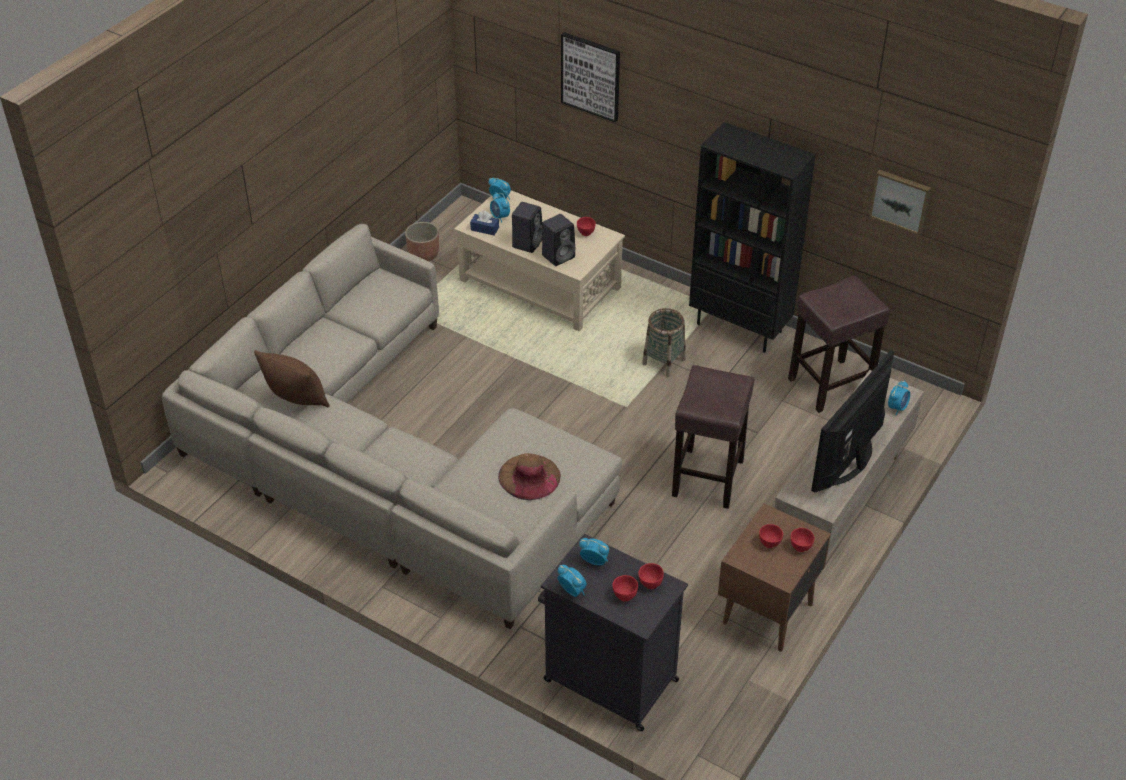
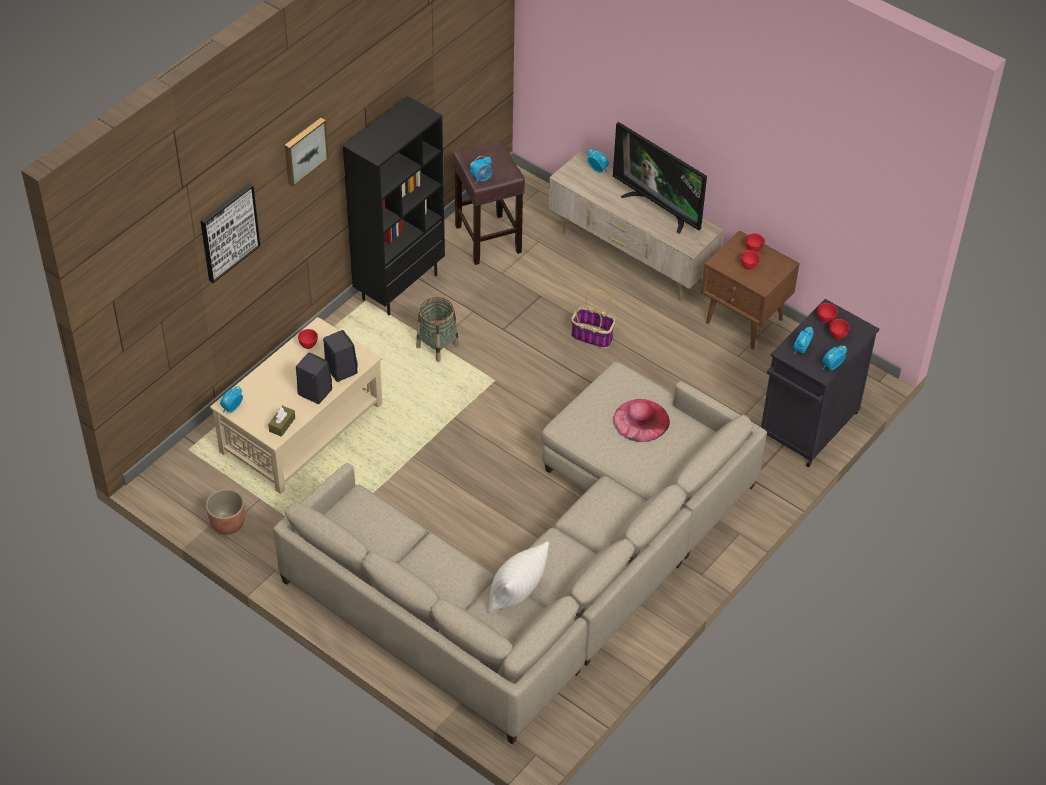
camera: 85 degrees left, 5 degrees up
(296, 400) = (516, 595): brown pillow -> white pillow
(484, 229) = (282, 425): blue tissue box -> brown tissue box
(500, 217) = (264, 411): alarm clock -> alarm clock (481, 178)
(529, 476) = (641, 420): brown hat -> pink hat
(707, 479) = (593, 336): brown stool -> basket
(900, 200) = (458, 67): picture -> picture (304, 150)

